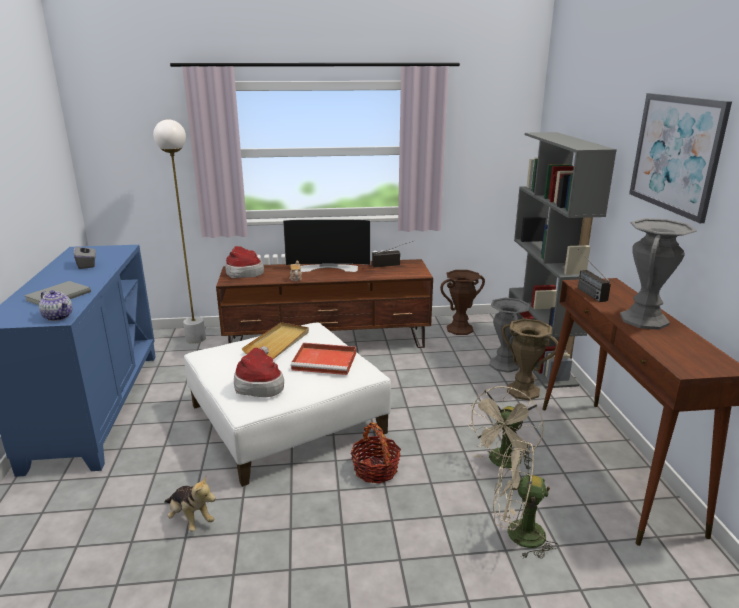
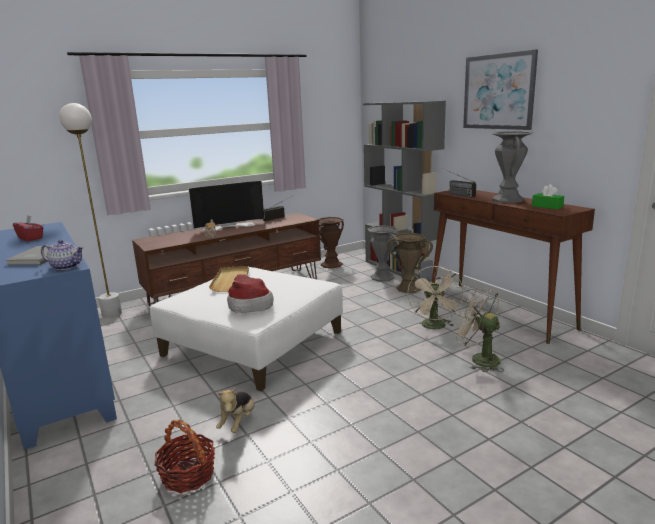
camera: 25 degrees left, 5 degrees down
(87, 265) = (31, 238): grey tissue box -> red tissue box
(190, 519) = (238, 423): plush toy -> plush toy turned 90 degrees clockwise
(243, 272) = (158, 240): hat -> none
(326, 361) = (285, 282): red tray -> none
(375, 470) = (354, 353): basket -> basket (188, 475)
(516, 534) = (479, 359): beige fan -> beige fan turned 60 degrees clockwise
(683, 350) = (547, 206): none -> green tissue box

